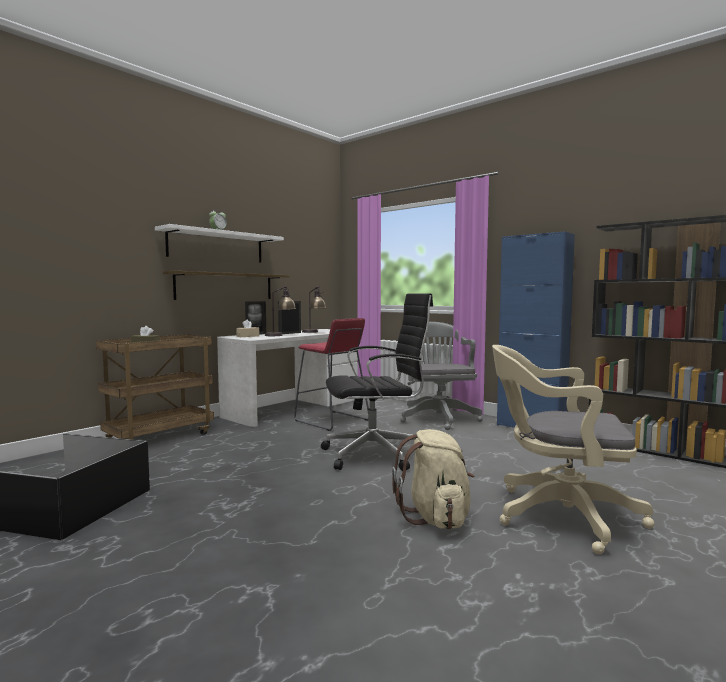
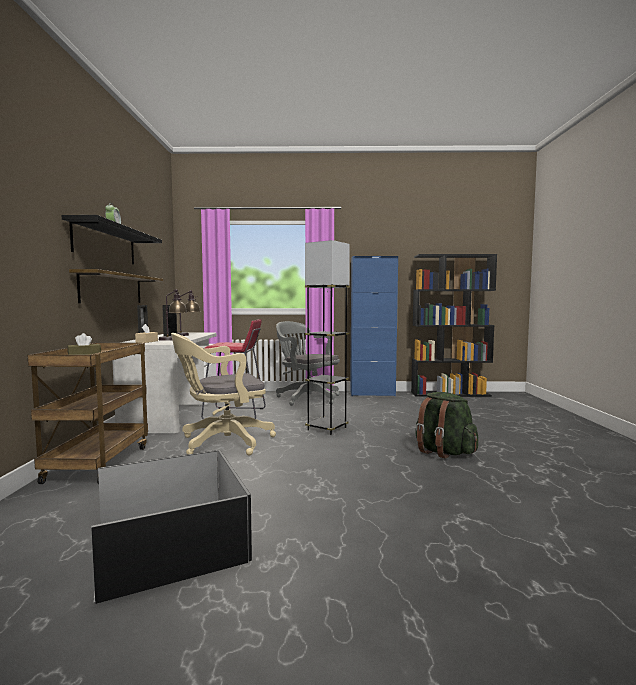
camera: 40 degrees left, 0 degrees up
(217, 246) = (105, 244): white shelf -> black shelf
(376, 454) = (327, 429): black office chair -> grey floor lamp
(436, 517) = (443, 452): beige backpack -> green backpack
(558, 515) = (484, 434): beige office chair -> beige office chair (222, 442)

